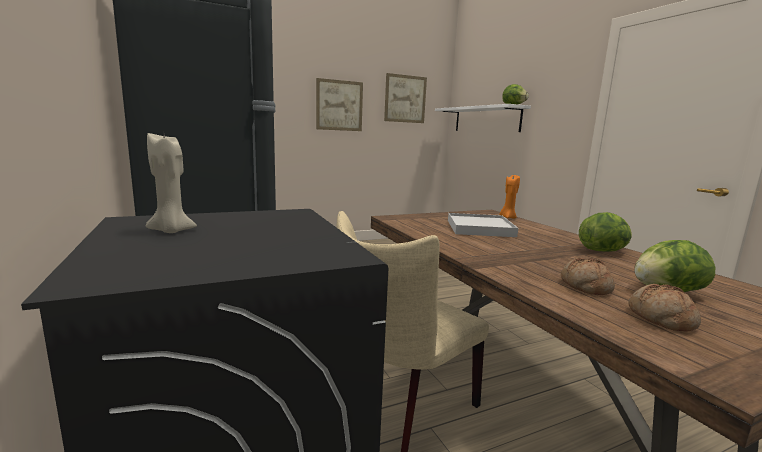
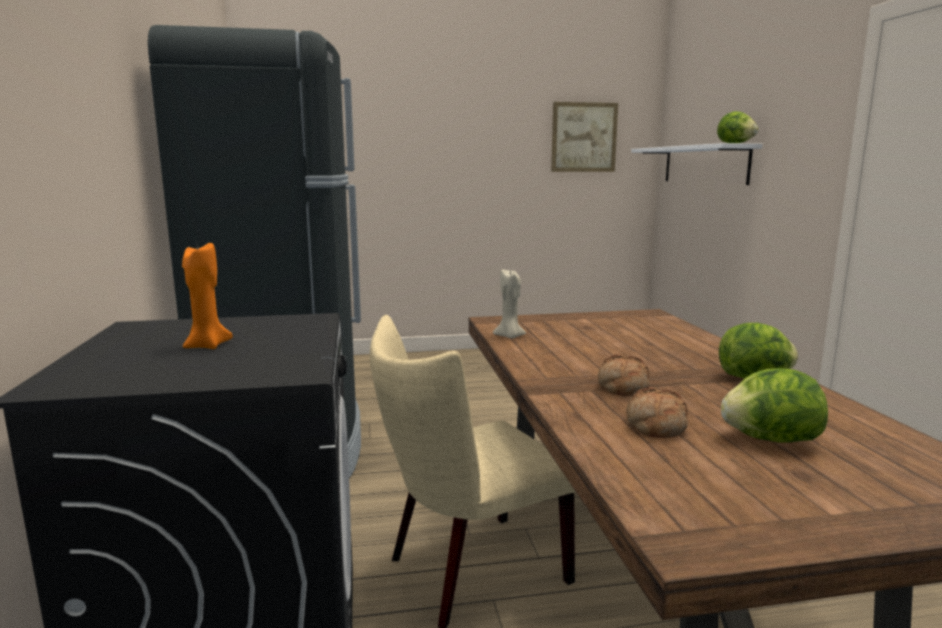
camera: 15 degrees right, 0 degrees up
(171, 231) = (161, 339): beige candle -> beige candle (509, 336)
(339, 105) = (483, 153): picture -> none
(480, 228) = (604, 339): white tray -> none
(507, 217) = (669, 322): orange candle -> orange candle (207, 346)
(660, 318) = (705, 472): bread -> bread (621, 387)

